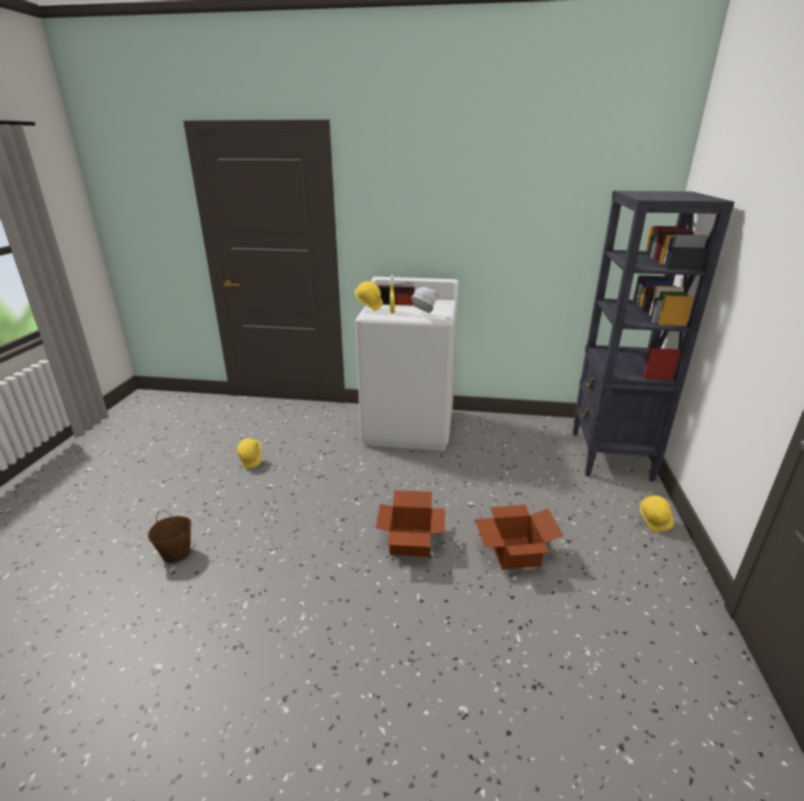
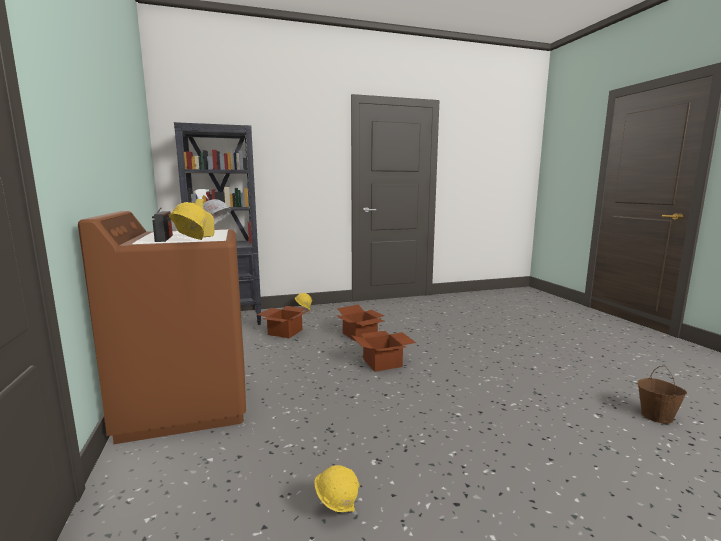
camera: 115 degrees left, 15 degrees down
(176, 554) = (536, 473): brown bucket -> brown bucket (657, 416)
(409, 427) = (187, 402): white washing machine -> brown washing machine
(550, 490) = (284, 332): none -> cardboard box

